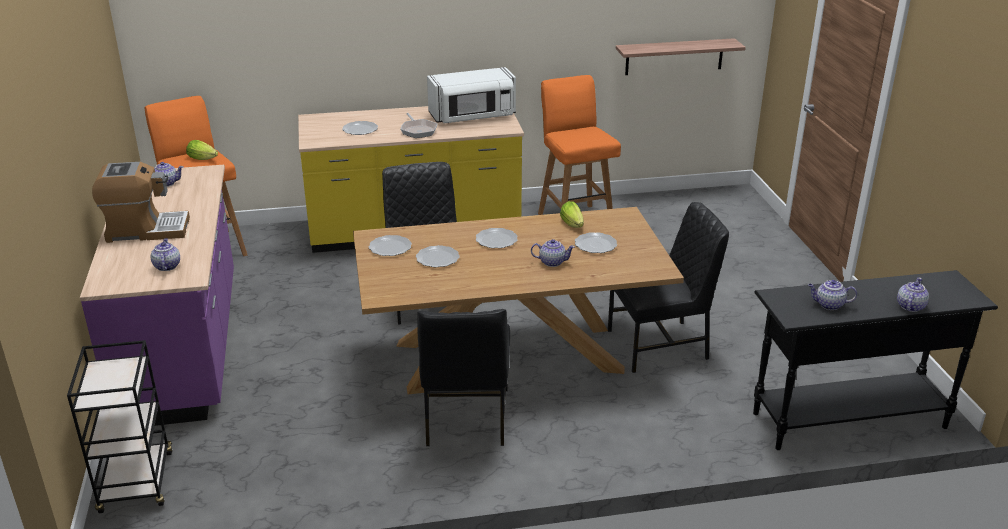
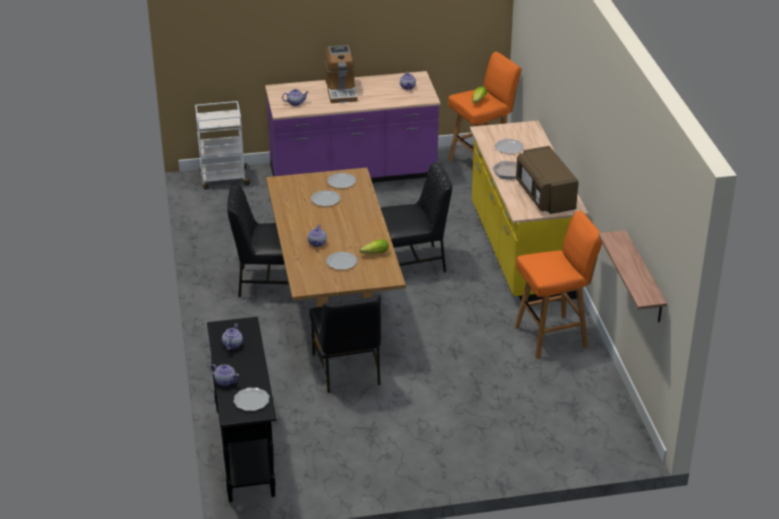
camera: 90 degrees right, 5 degrees up
(137, 483) = (223, 179): black cart -> white cart
(473, 116) = (545, 196): white microwave -> brown microwave
(496, 240) = (351, 221): plate -> plate (252, 400)

